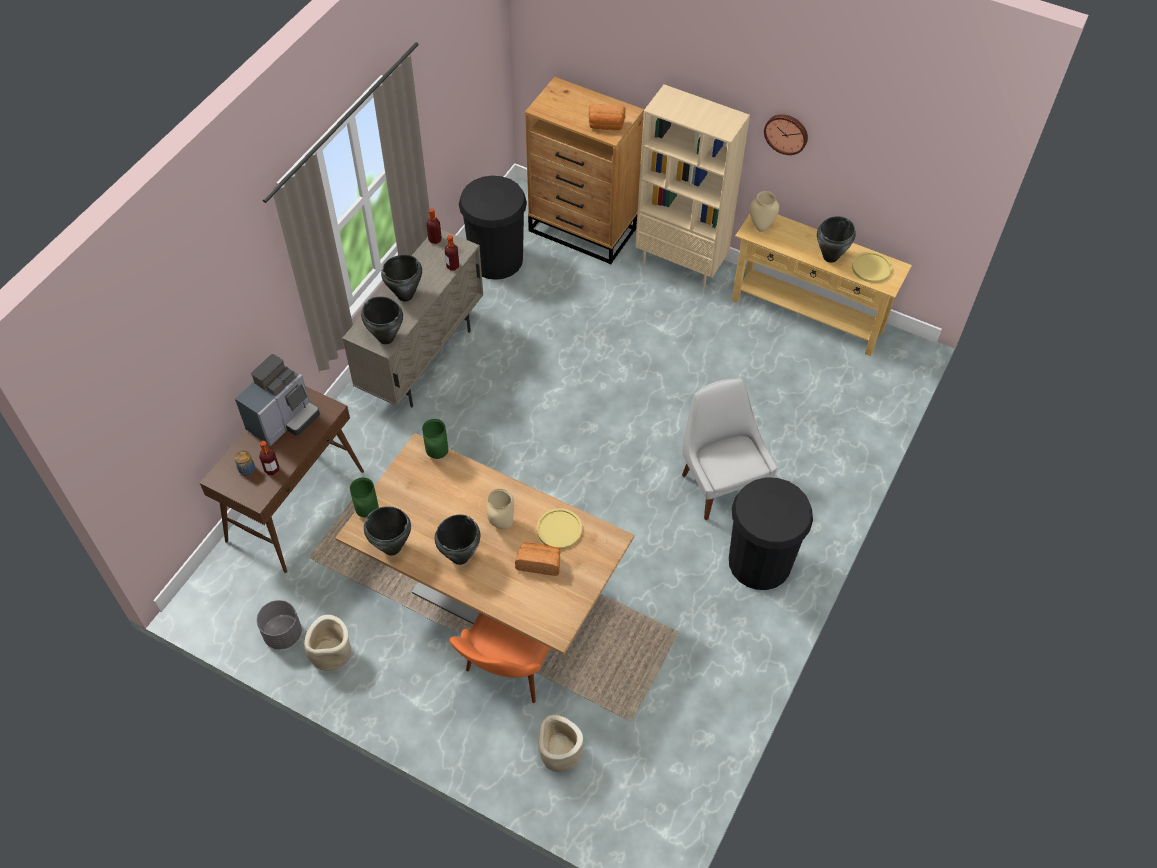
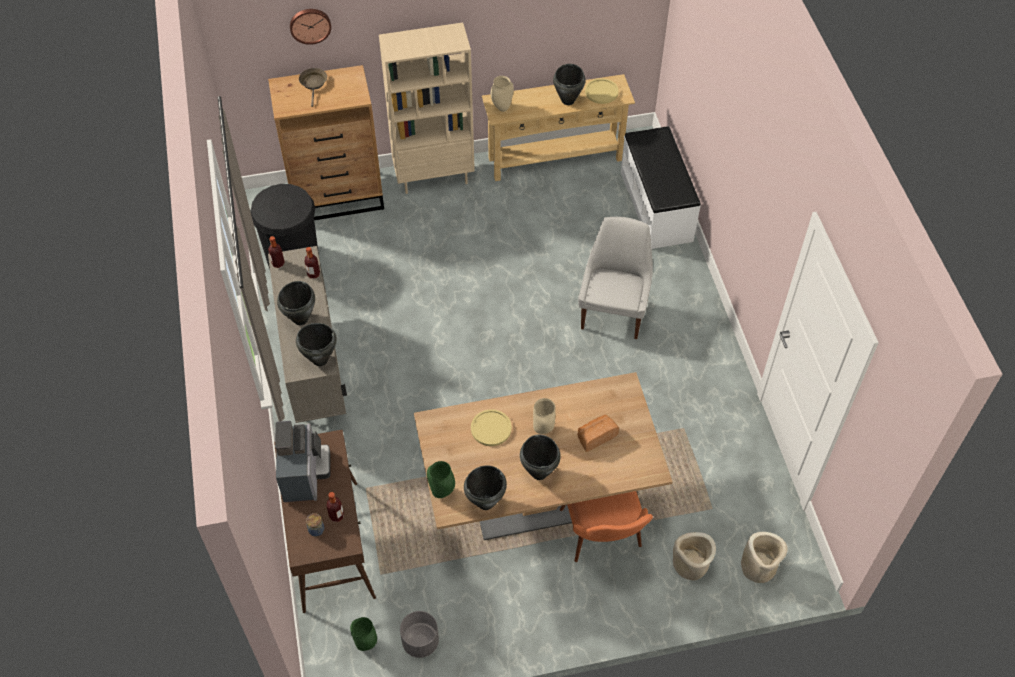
camera: 40 degrees left, 0 degrees up
(331, 654) = (471, 627): beige planter -> beige planter (759, 567)
(437, 454) = (447, 416): green vase -> green vase (365, 644)
(559, 529) = (585, 404): yellow plate -> yellow plate (491, 428)
(586, 102) = (314, 84): none -> brown frying pan
(606, 125) = (348, 93): bread -> none
(721, 484) = (613, 312): white chair -> white chair turned 75 degrees clockwise
(760, 562) = (688, 345): black trash can -> none
(786, 133) = (495, 22): wall clock -> wall clock (310, 25)
(861, 418) = (657, 206): none -> white bench

